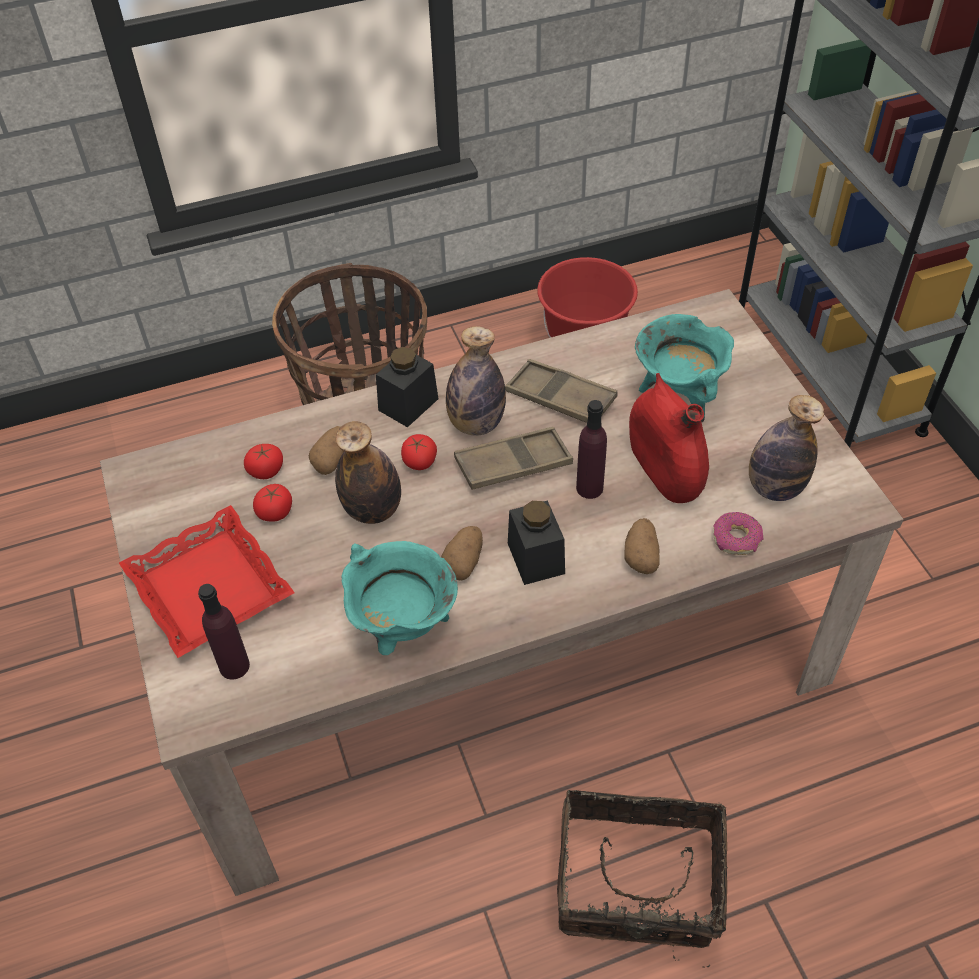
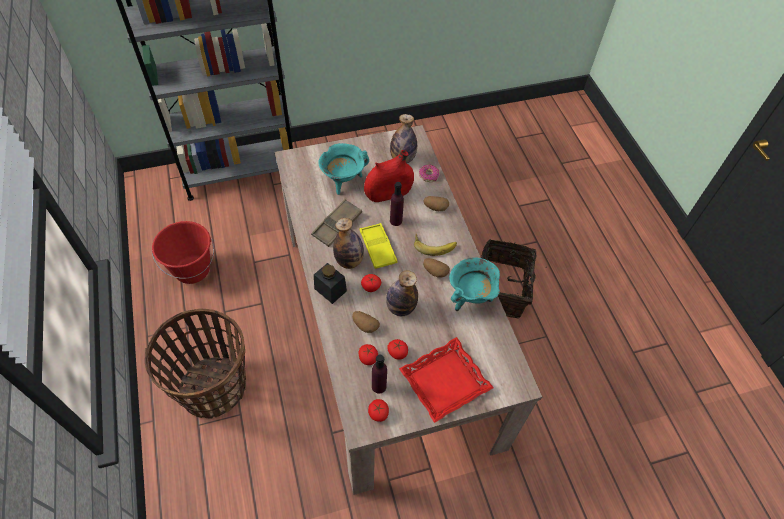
camera: 90 degrees left, 5 degrees up
(158, 493) = (378, 413): none -> tomato
(234, 666) = (491, 367): purple bottle -> purple bottle (379, 386)
(513, 464) = (378, 248): brown tray -> yellow tray
(536, 558) = (434, 244): black jar -> banana

